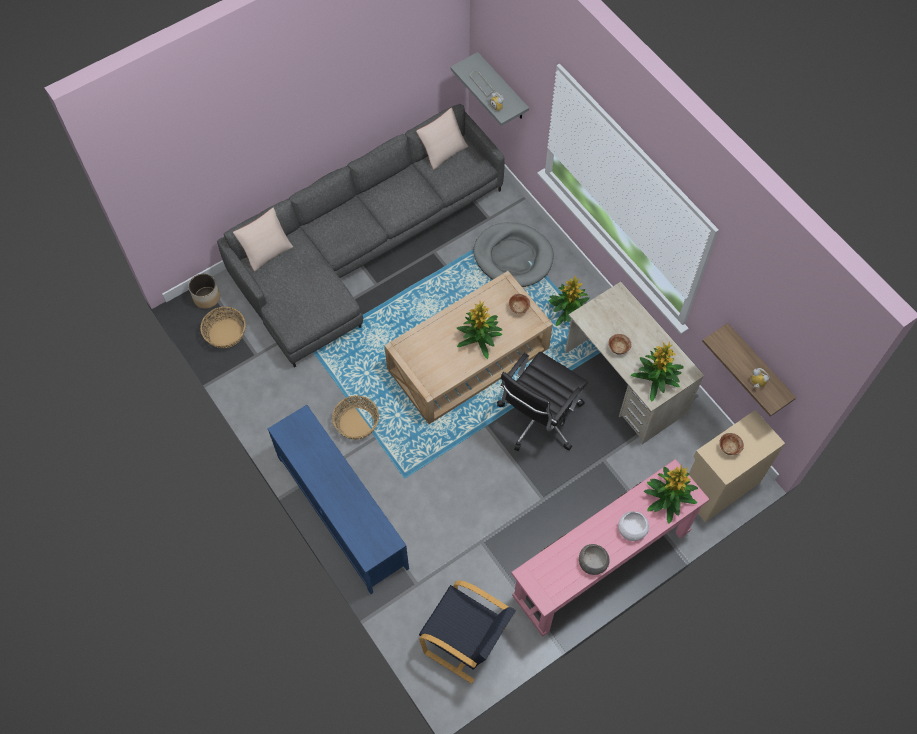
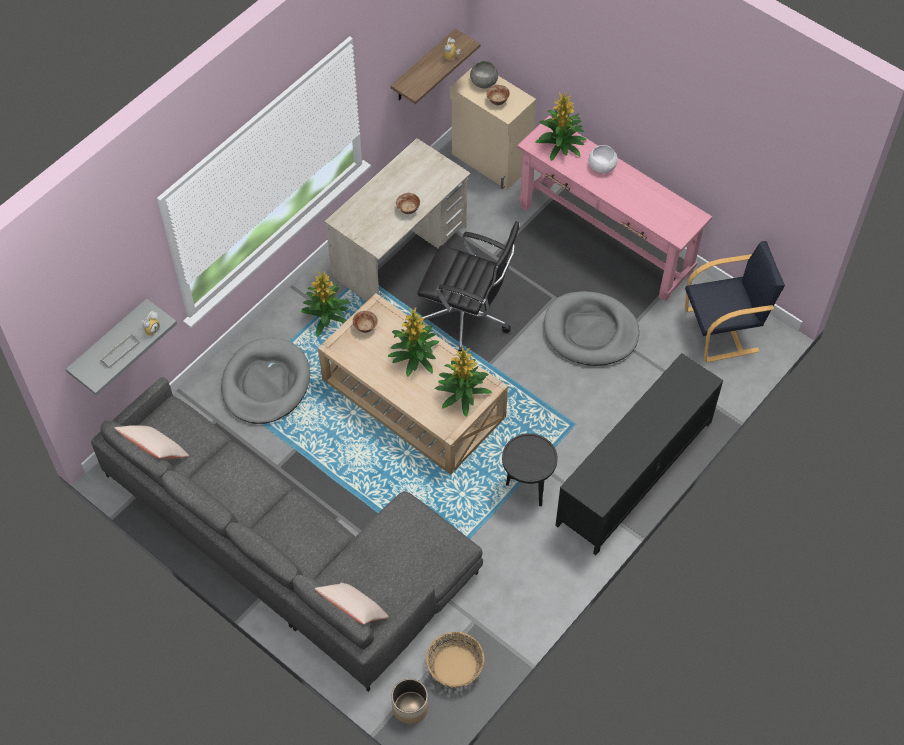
camera: 105 degrees left, 5 degrees down
(341, 511) = (634, 473): blue tv stand -> black tv stand
(357, 423) = (527, 487): basket -> black side table
(466, 641) = (723, 330): black armchair -> black armchair turned 60 degrees clockwise
(497, 519) = (590, 331): none -> grey dog bed
(592, 563) = (646, 189): grey bowl -> grey bowl (484, 82)
(656, 378) = (433, 174): potted plant -> potted plant (462, 393)

